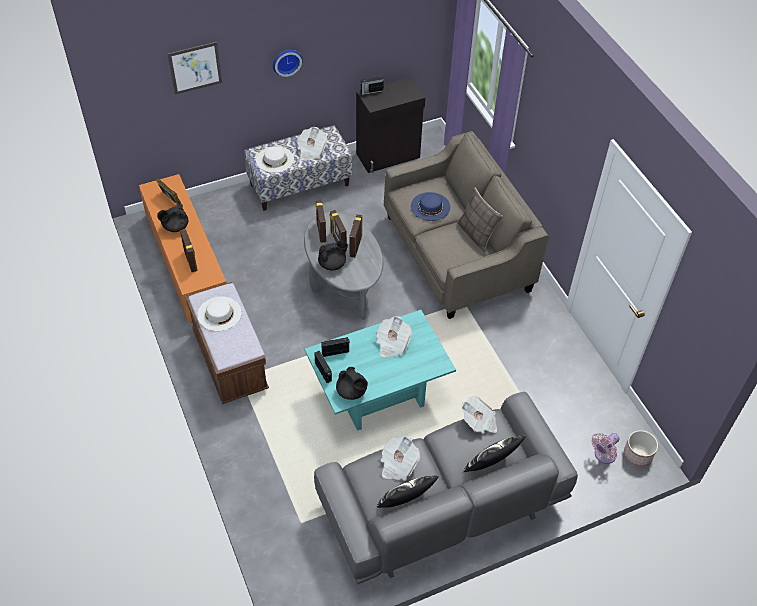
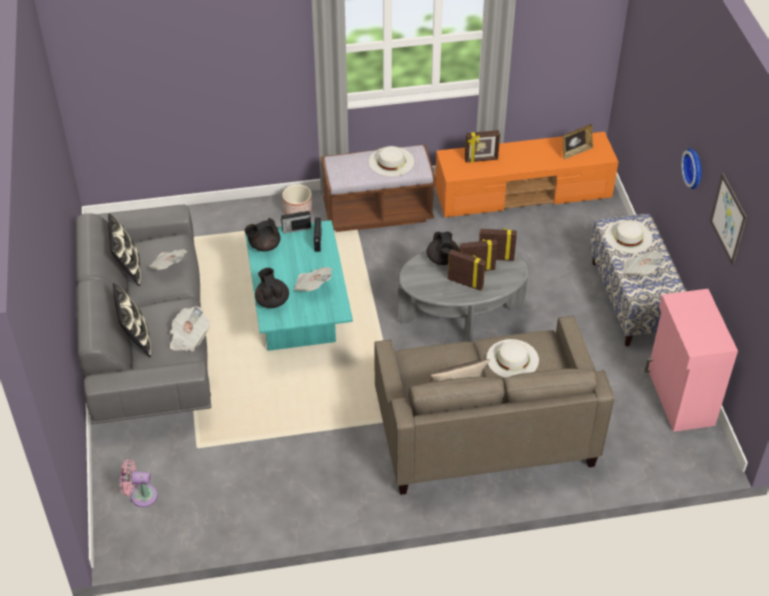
camera: 105 degrees right, 5 degrees down
(175, 227) = (533, 152): black teapot -> black teapot (272, 301)
(195, 68) = (661, 76): picture -> picture (728, 218)
(371, 91) = (706, 303): radio -> none
(388, 156) = (679, 397): black cabinet -> pink cabinet
(430, 206) = (512, 359): blue hat -> white hat
(603, 455) = (140, 496): pink fan -> pink fan turned 60 degrees counterclockwise
(637, 454) = (127, 530): planter -> planter (298, 210)

